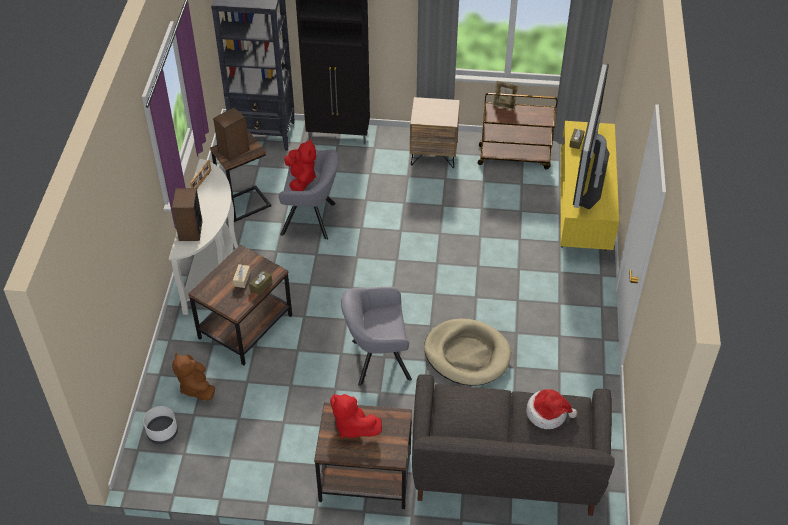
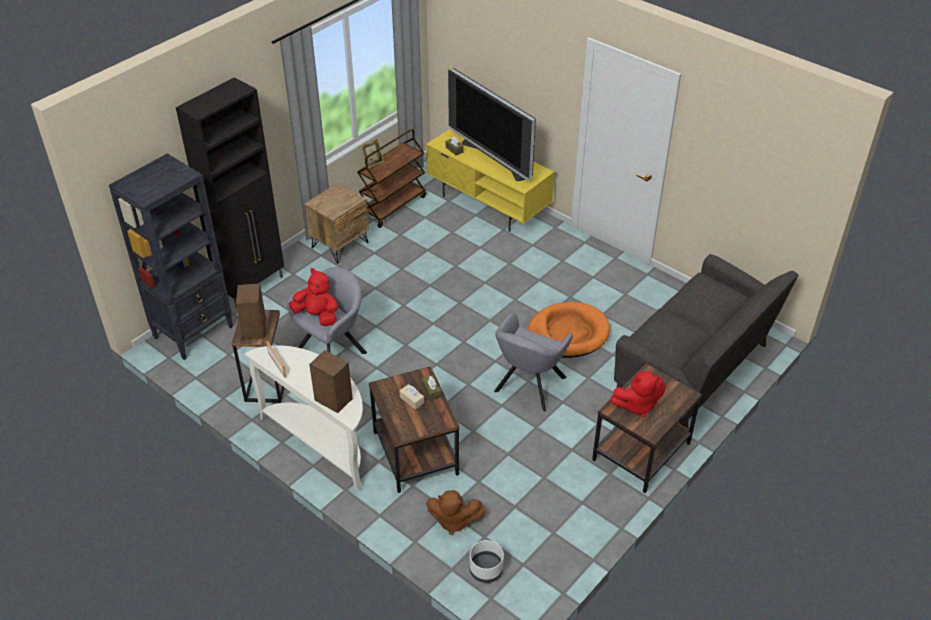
camera: 55 degrees left, 5 degrees down
(467, 354) = (568, 333): beige dog bed -> orange dog bed
(548, 413) = (703, 296): hat -> none

